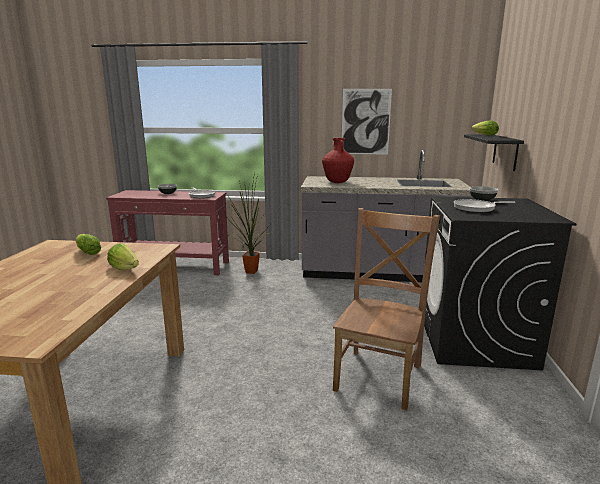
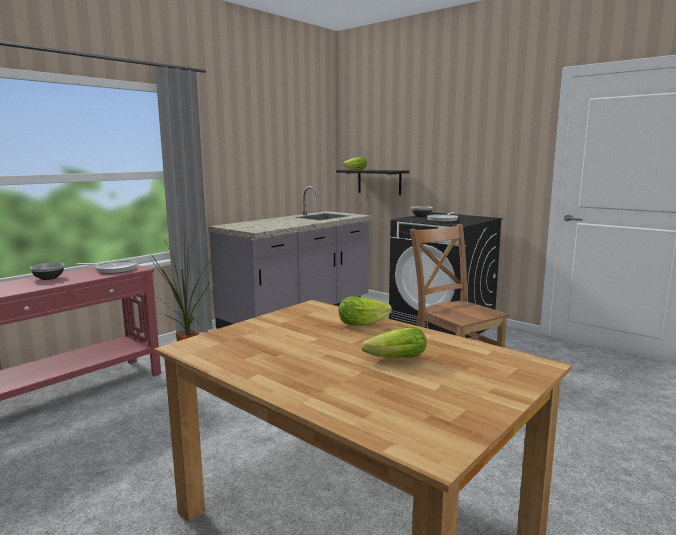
camera: 55 degrees left, 5 degrees down
(87, 252) = (270, 332): lettuce -> lettuce (392, 359)
(337, 182) = (264, 225): red vase -> none
(365, 122) = (255, 161): picture -> none

